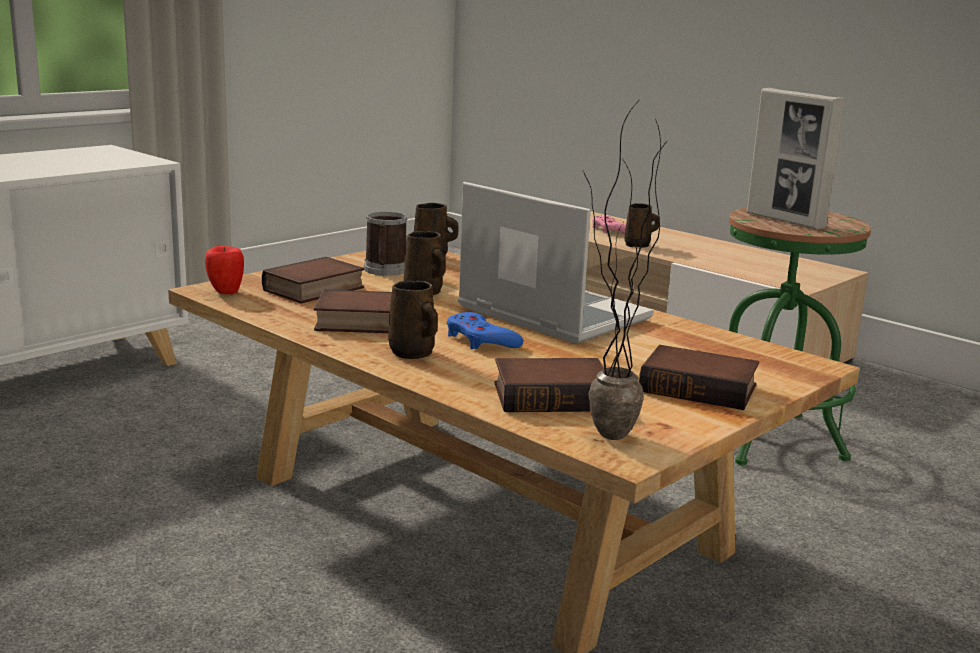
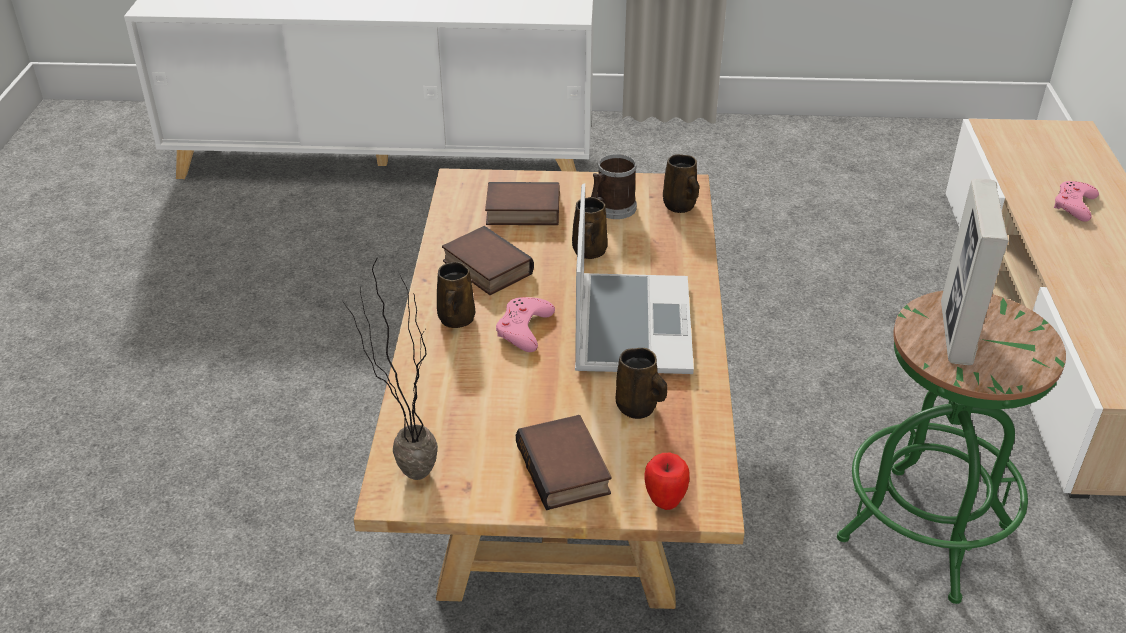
camera: 50 degrees right, 20 degrees up
(225, 292) = (463, 189): apple -> apple (665, 501)
(481, 340) = (524, 329): blue game controller -> pink game controller
(553, 395) = (457, 414): book -> none
(638, 245) = (1057, 243): brown mug -> brown mug (638, 408)

